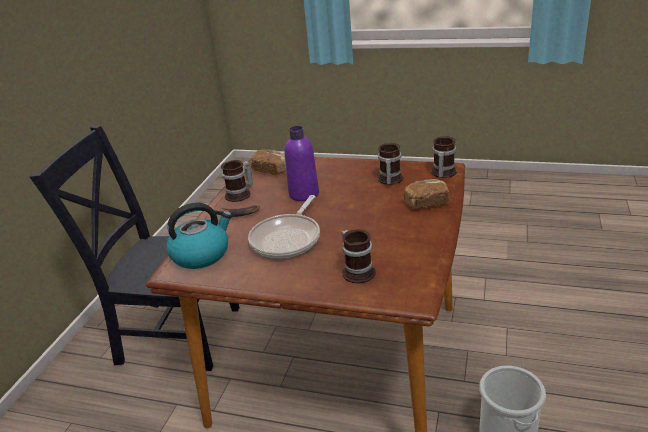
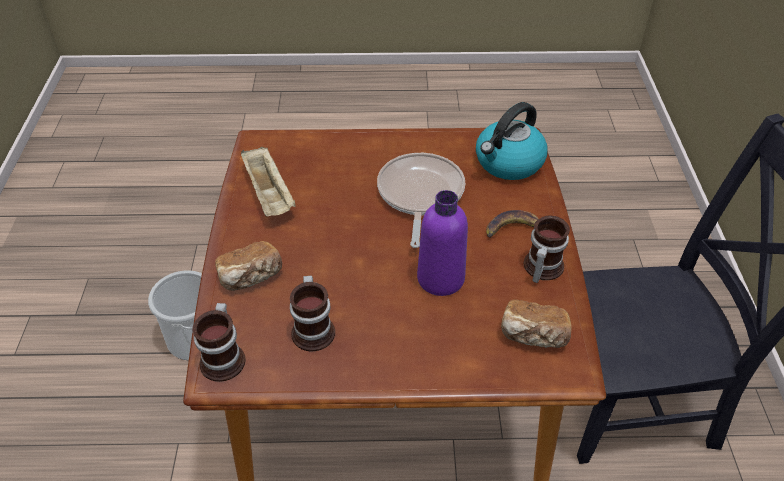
camera: 160 degrees right, 15 degrees up
(358, 271) = (320, 163): mug -> none
(408, 250) = (269, 194): none -> beige tray

